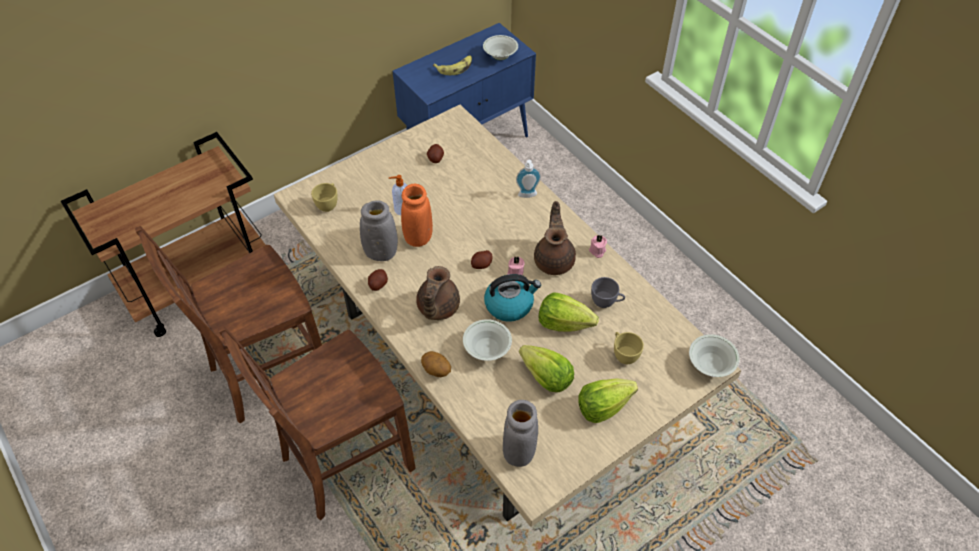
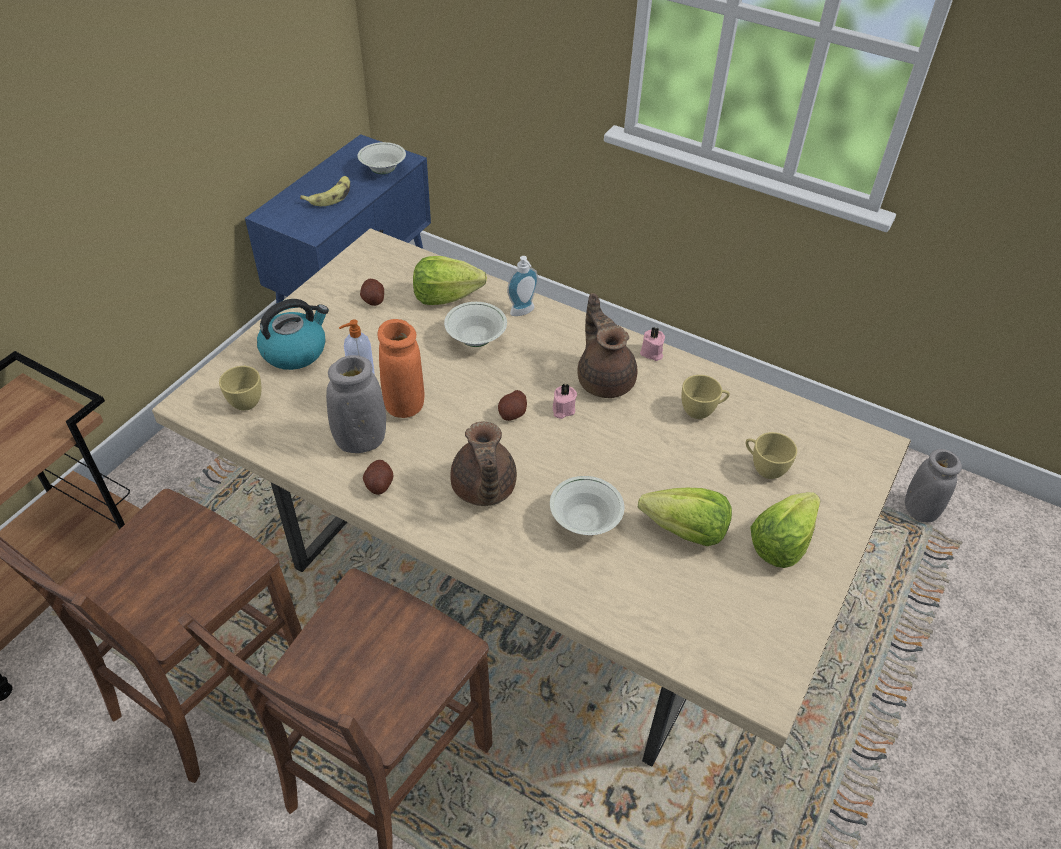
camera: 25 degrees left, 5 degrees down
(436, 371) = (530, 575): potato -> none
(509, 305) = (580, 453): kettle -> kettle (295, 351)
(519, 451) = (711, 645): grey vase -> grey vase (919, 510)
(564, 323) = (665, 453): lettuce -> lettuce (445, 296)
(606, 302) = (702, 411): grey cup -> yellow cup
(710, 365) = (873, 445): white bowl -> white bowl (476, 340)

